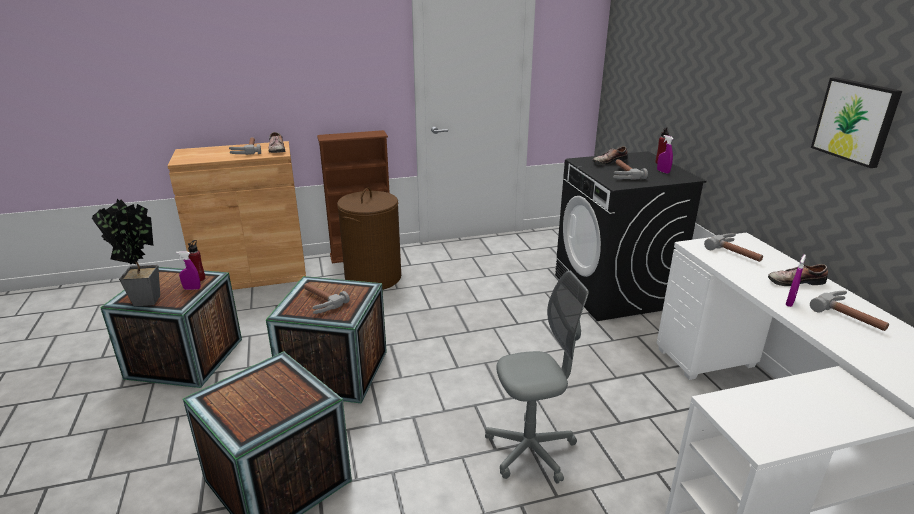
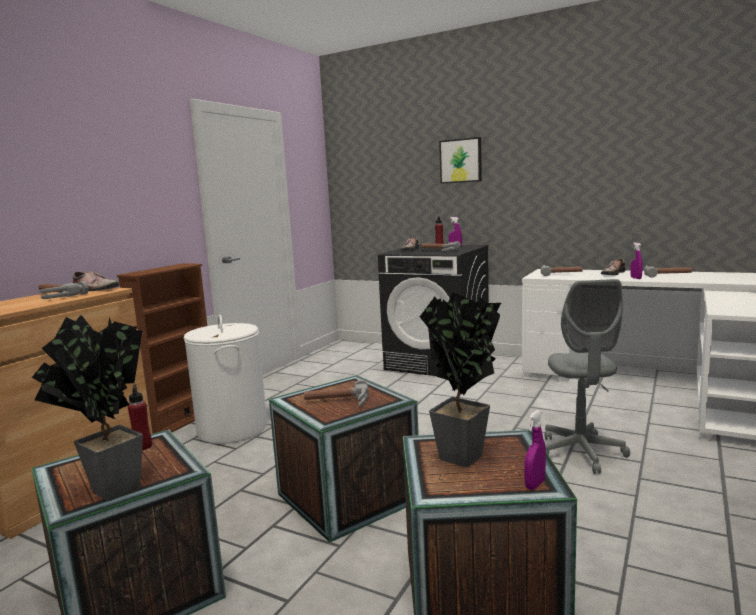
camera: 45 degrees left, 15 degrees down
(192, 289) = (157, 455): purple spray bottle -> purple spray bottle (535, 484)
(262, 391) = (464, 460): none -> potted plant
(373, 277) = (232, 429): brown laundry basket -> white laundry basket
(530, 451) = (581, 452): grey office chair -> grey office chair turned 150 degrees clockwise
(856, 121) = (603, 165): picture -> picture (461, 161)

